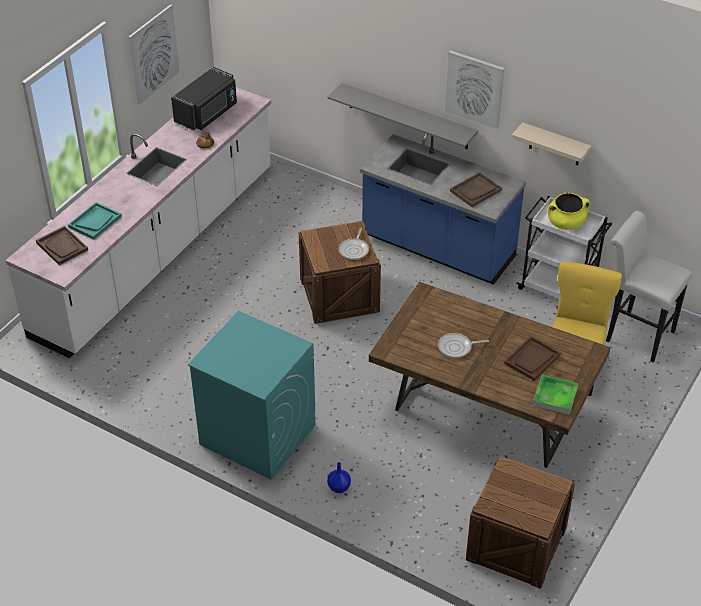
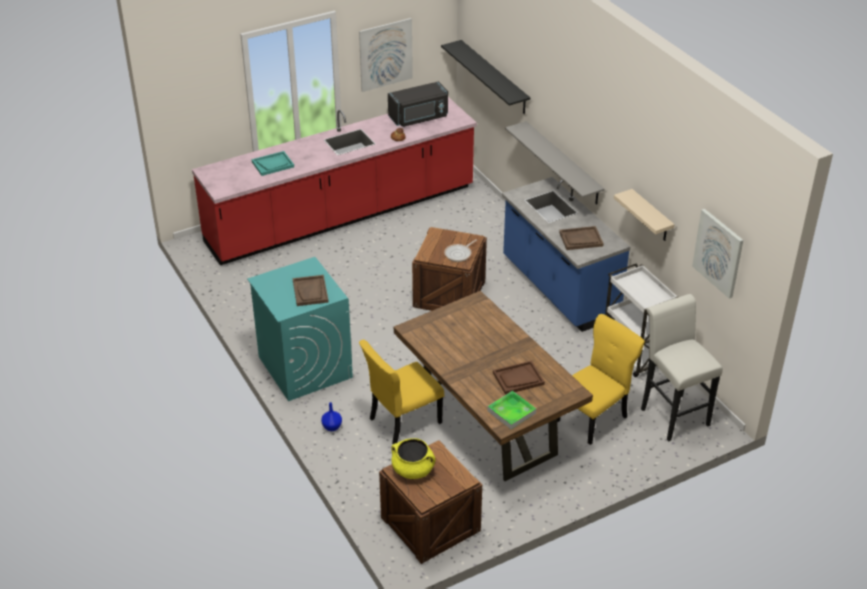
camera: 30 degrees right, 5 degrees down
(62, 246) = (236, 173): brown tray -> brown tray (310, 291)
(157, 251) = (341, 216): white counter -> red counter
(282, 45) = (494, 77): none -> black shelf
(403, 450) = (402, 421): none -> yellow chair
(457, 347) = (466, 347): frying pan -> none
(474, 88) = (604, 148): picture -> picture (718, 253)
(566, 223) = (640, 290): yellow cooking pot -> yellow cooking pot (413, 470)

